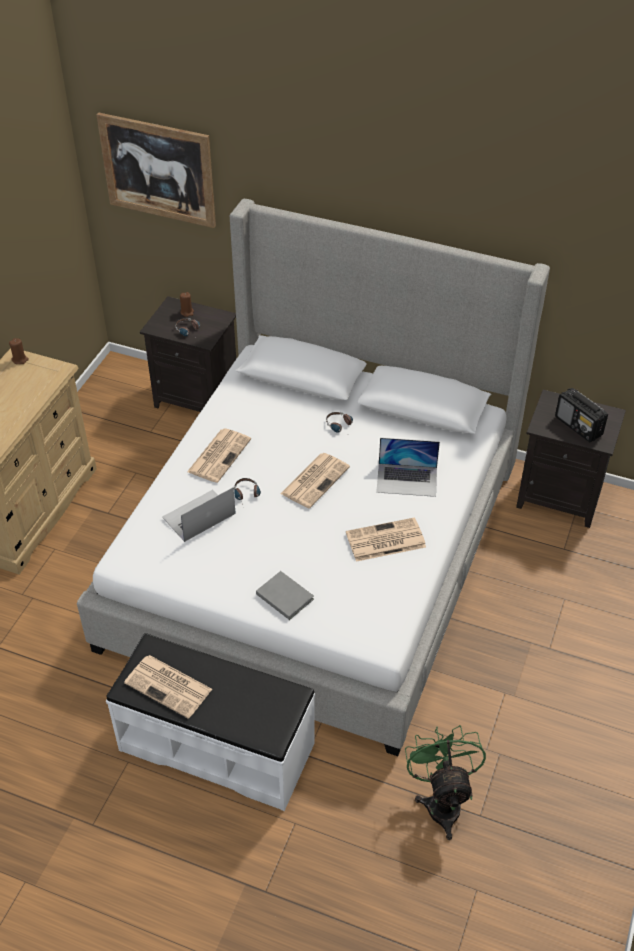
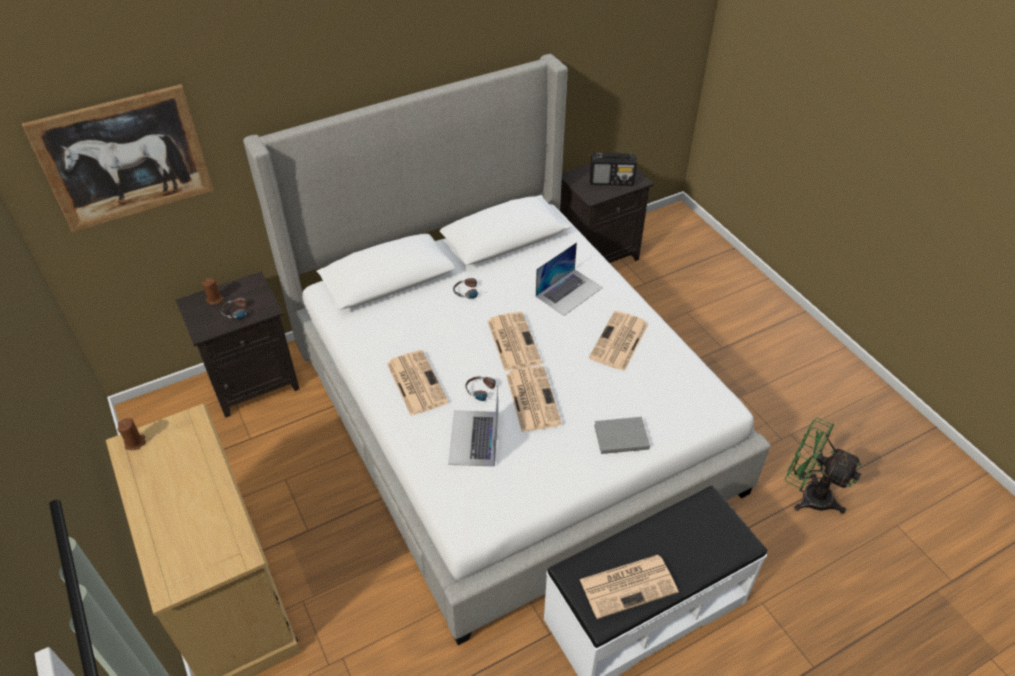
camera: 50 degrees left, 0 degrees up
(269, 524) = (532, 398): none -> newspaper

